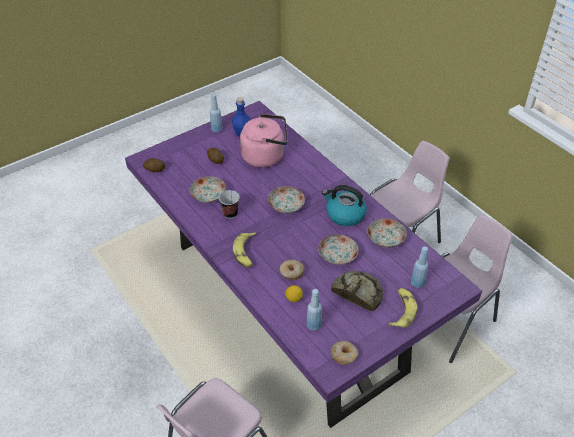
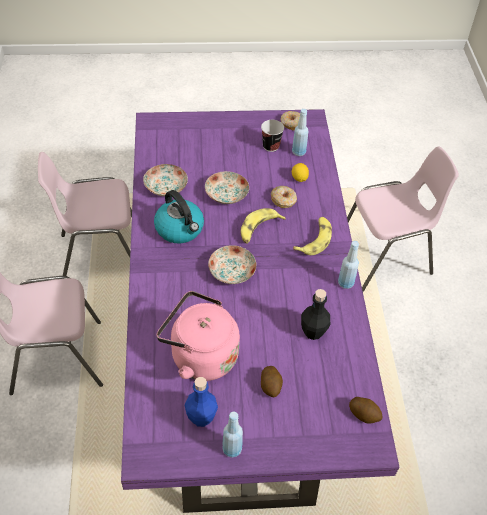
camera: 150 degrees left, 5 degrees up
(208, 195) = (313, 332): plate -> black bottle
(230, 213) = (302, 293): cup -> cup (271, 146)
(358, 292) = (239, 157): bread -> none
(402, 311) = (216, 129): banana -> banana (259, 229)
(417, 283) = (181, 140): blue bottle -> blue bottle (345, 283)

